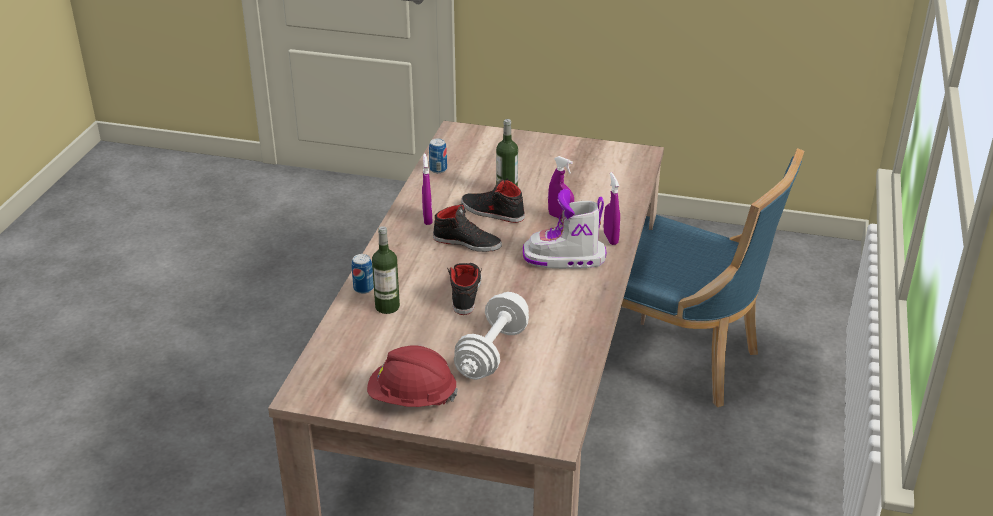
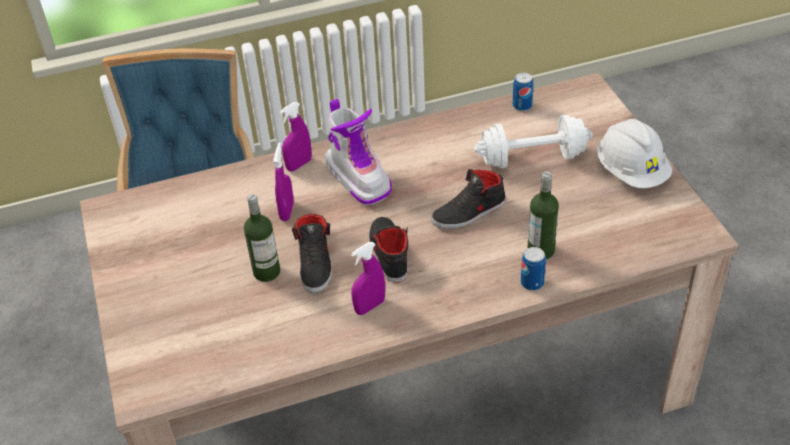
camera: 120 degrees left, 10 degrees up
(412, 398) = (631, 172): red hard hat -> white hard hat
(438, 169) = (256, 357): can -> can (522, 106)

